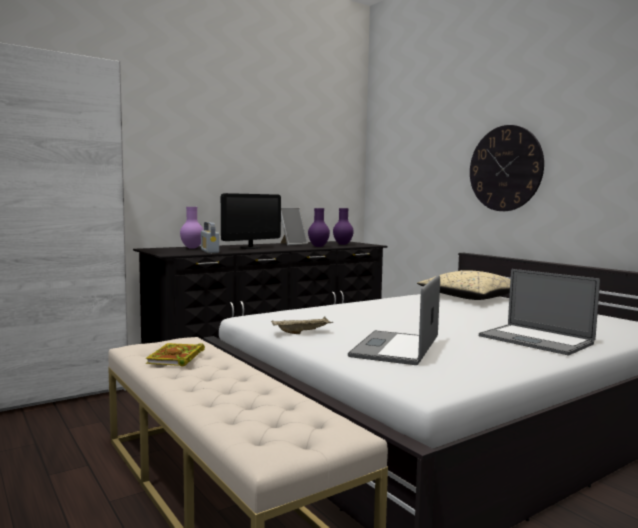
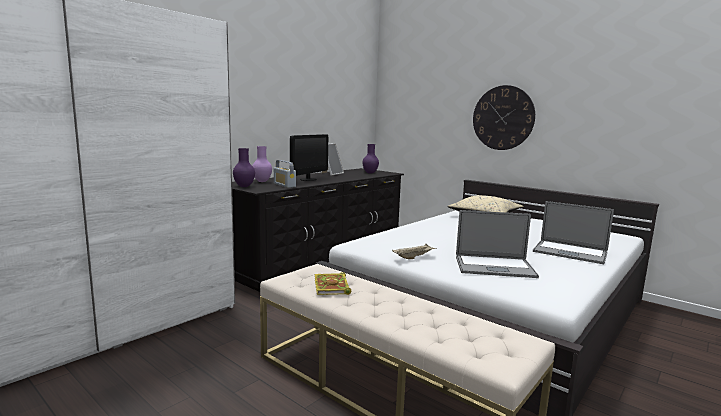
camera: 15 degrees left, 5 degrees up
(318, 246) = (357, 176): purple vase -> purple vase (244, 186)
(395, 348) = (494, 267): laptop -> laptop turned 90 degrees counterclockwise

